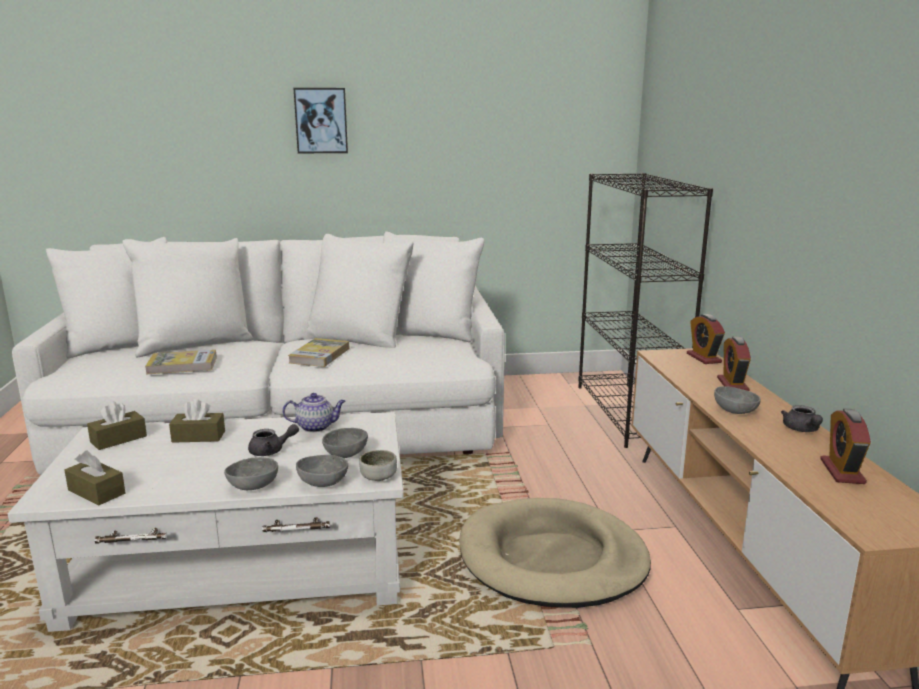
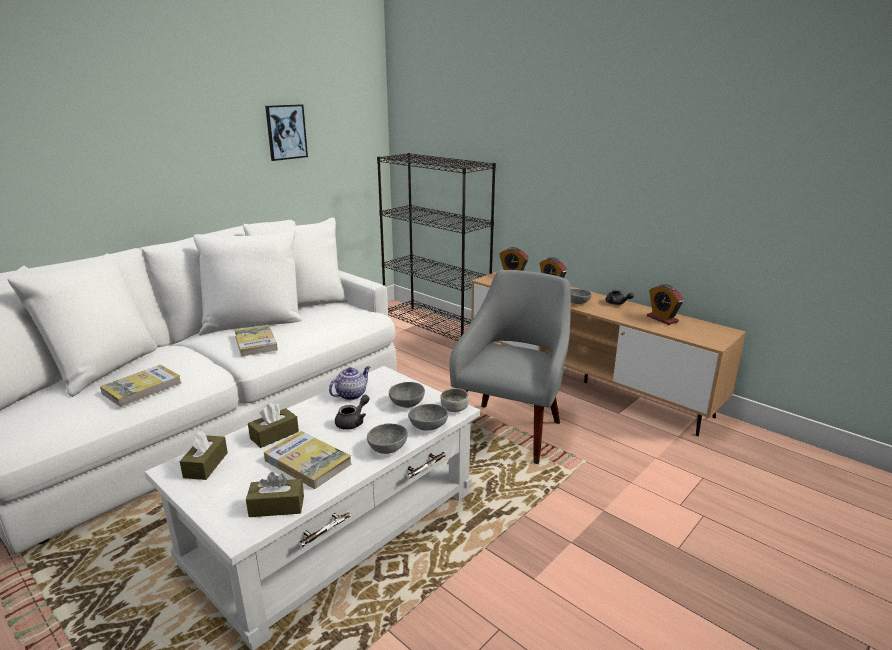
camera: 40 degrees left, 5 degrees up
(178, 468) = (307, 462): none -> book
(321, 120) = (148, 125): picture -> picture (286, 132)
(552, 559) = (511, 428): beige dog bed -> grey armchair

